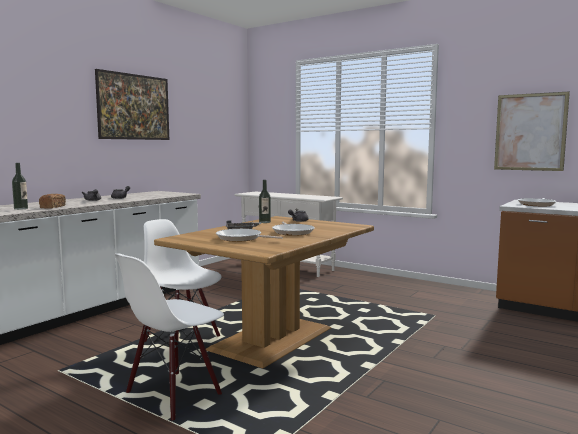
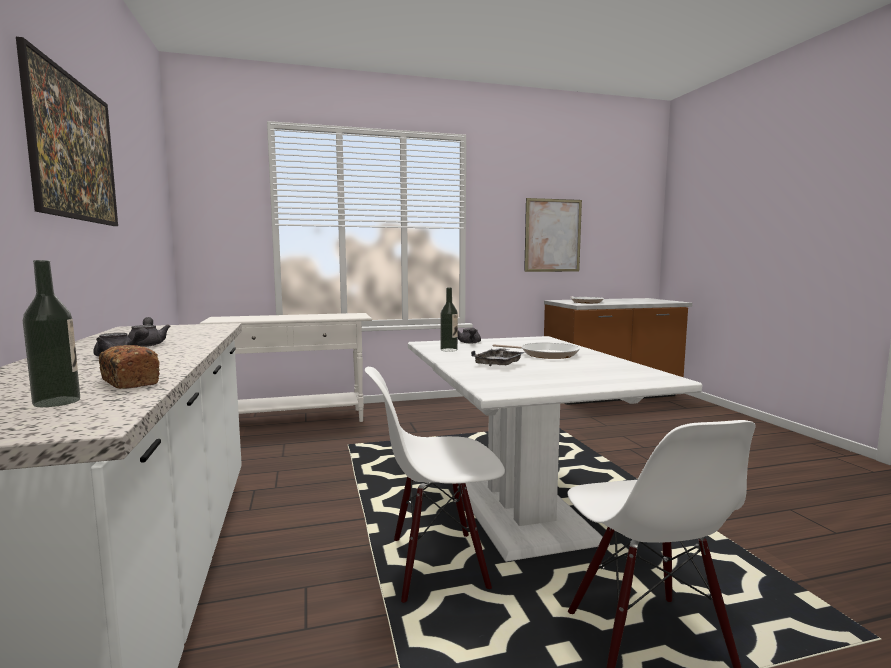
camera: 50 degrees left, 0 degrees up
(241, 238) = (558, 371): frying pan -> none
(273, 339) = (521, 508): brown dining table -> white dining table

